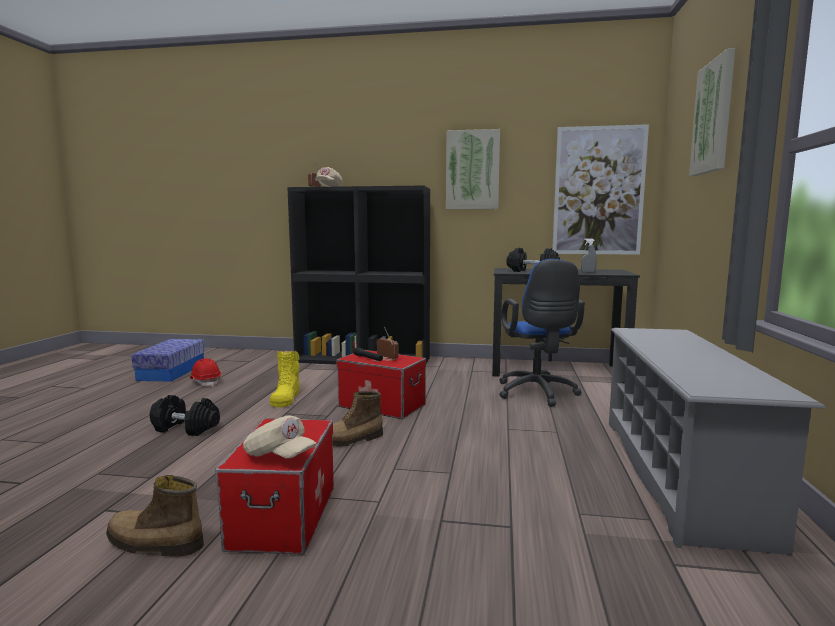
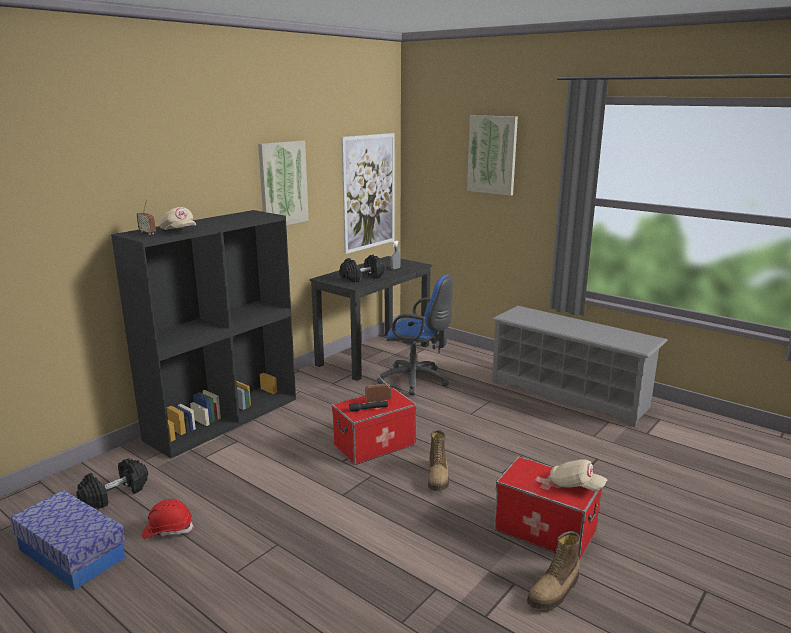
camera: 60 degrees left, 10 degrees up
(186, 428) = (327, 559): black dumbbell -> black dumbbell (115, 494)
(279, 456) = (576, 486): beige cap -> beige cap turned 60 degrees clockwise
(286, 398) = (297, 487): yellow boot -> none

